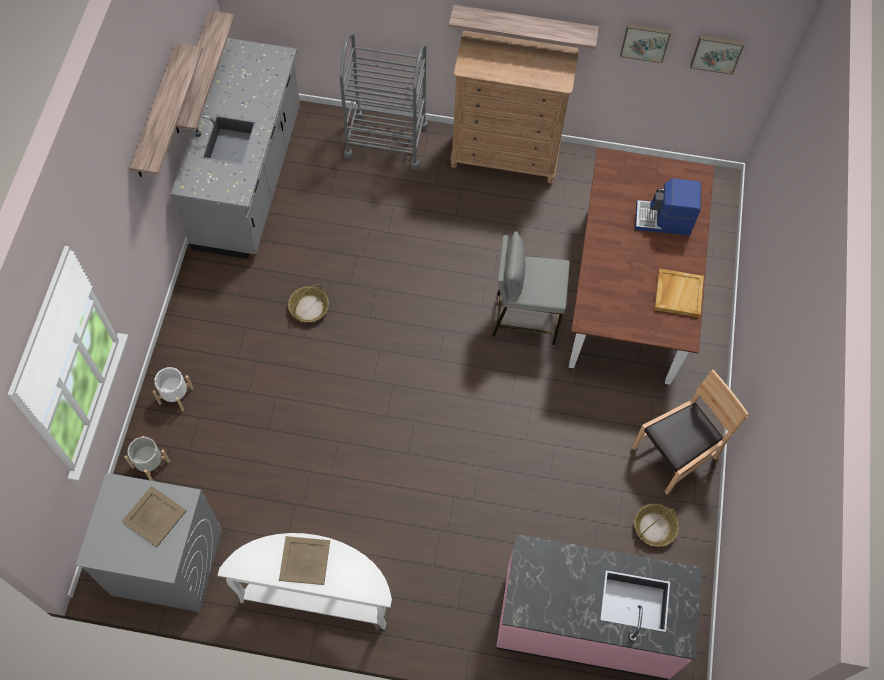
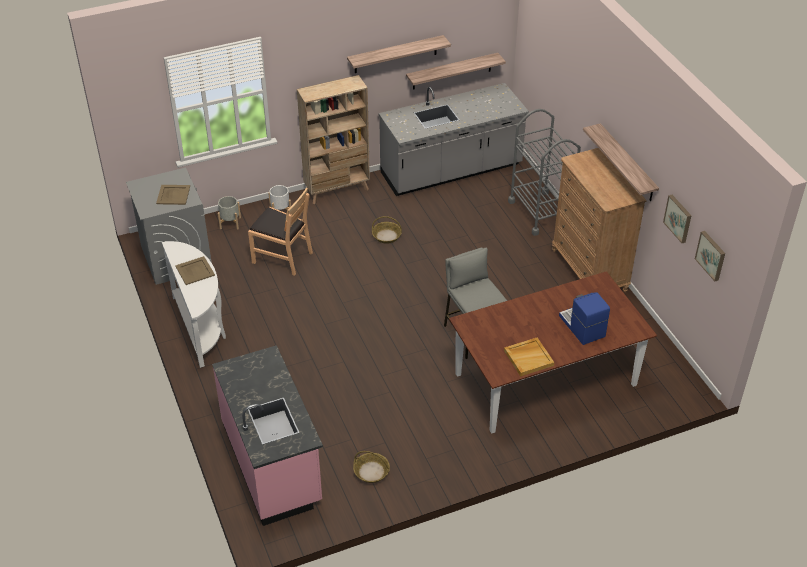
camera: 60 degrees right, 20 degrees down
(186, 312) = (337, 190): none -> beige bookcase
(675, 454) = (438, 459): brown chair -> brown chair (282, 257)

